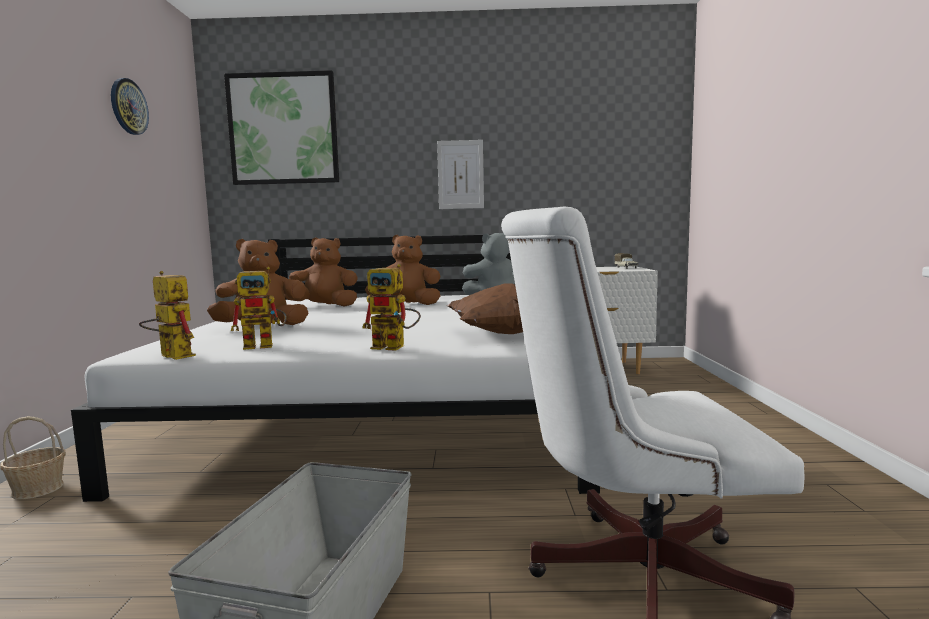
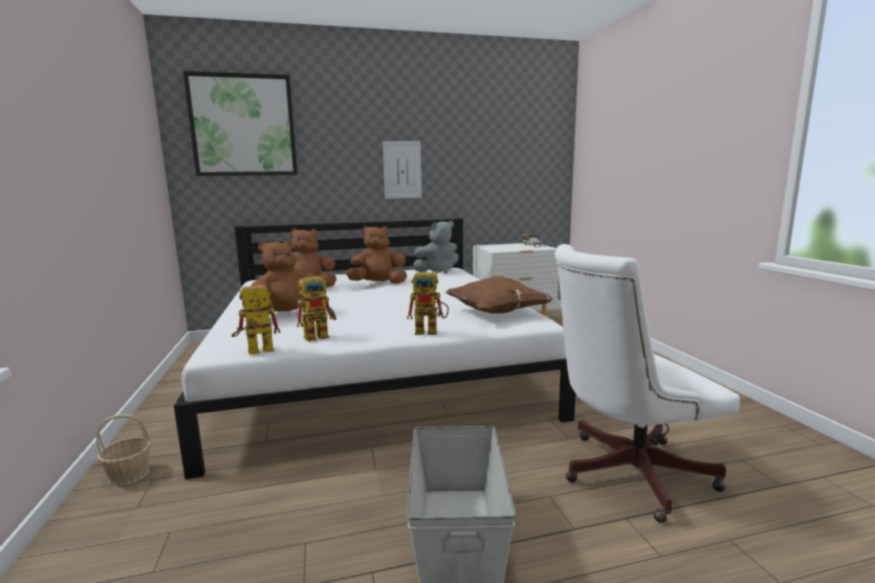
camera: 15 degrees left, 5 degrees up
(128, 106) = (117, 111): wall clock -> none
(171, 355) = (254, 352): toy robot -> toy robot turned 45 degrees counterclockwise

